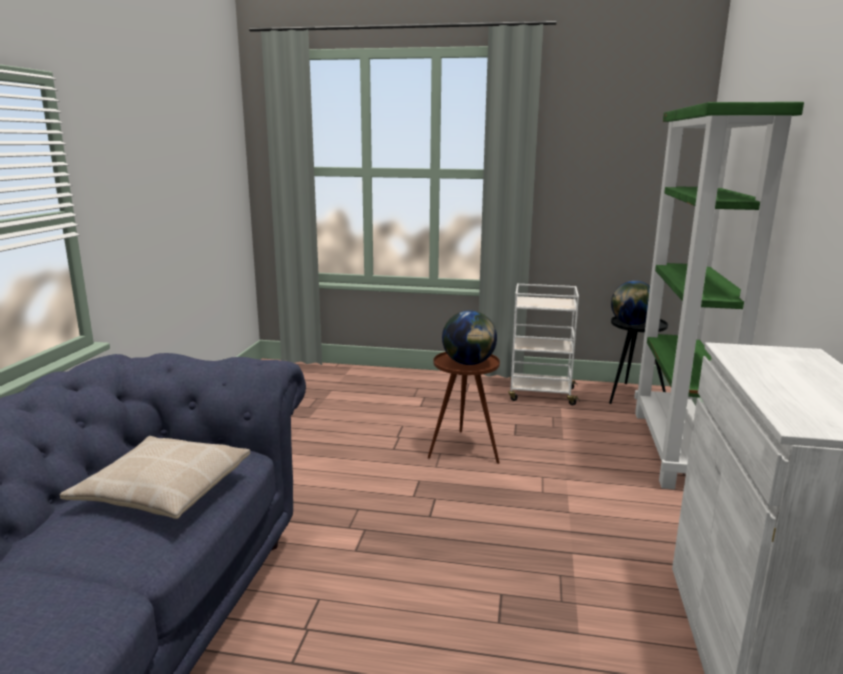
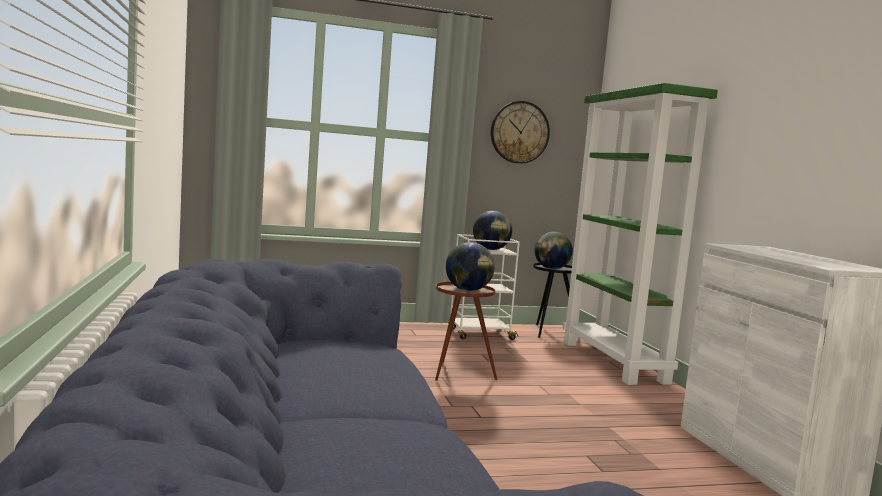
camera: 25 degrees left, 10 degrees down
(163, 490) = (360, 364): beige pillow -> none
(550, 303) = (491, 249): none -> globe
(600, 159) = (519, 132): none -> wall clock

